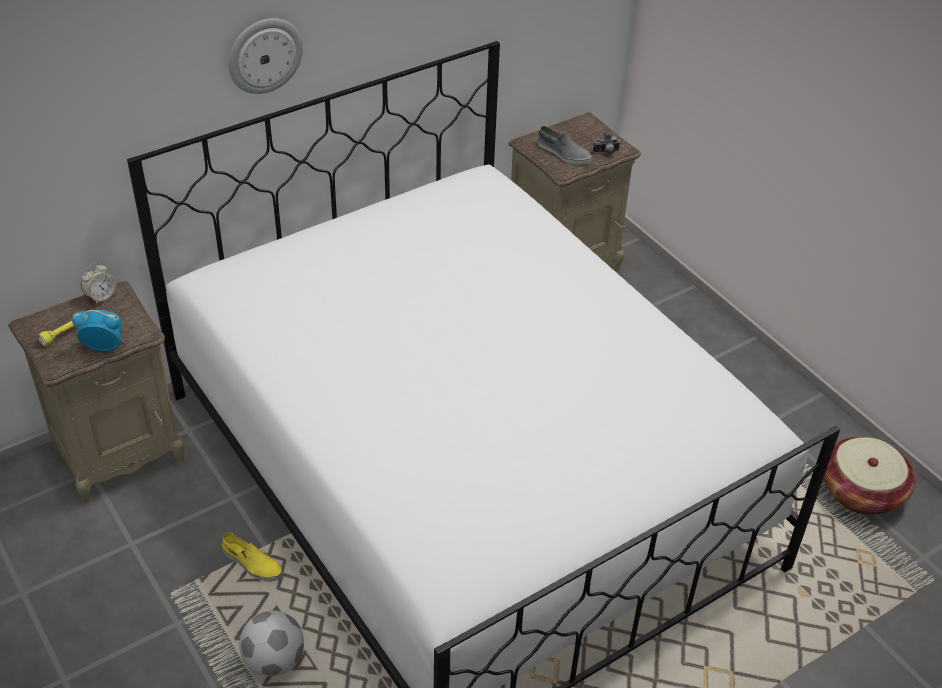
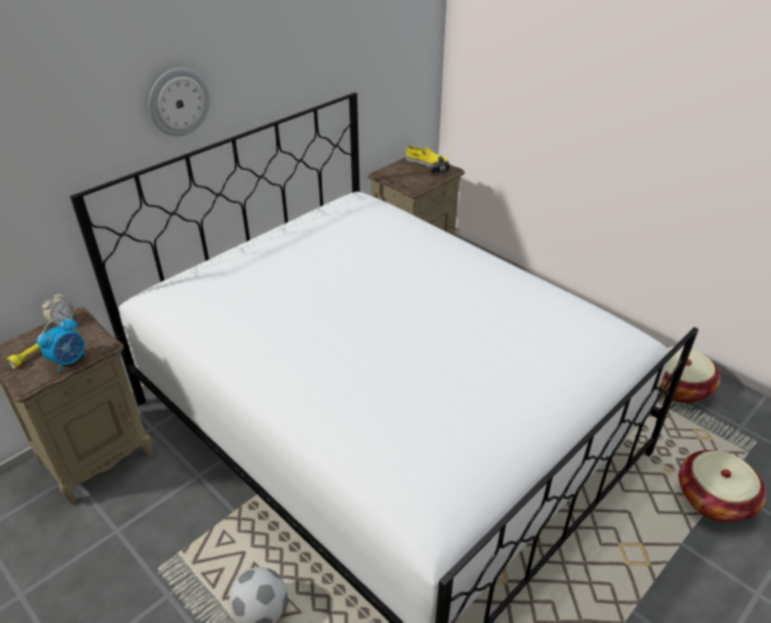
camera: 10 degrees left, 5 degrees down
(104, 346) = (69, 361): alarm clock -> alarm clock turned 135 degrees clockwise
(252, 563) = (225, 528): yellow shoe -> yellow shoe (426, 162)
(563, 153) = (410, 177): grey shoe -> none
(845, 638) = (714, 499): none -> basket

